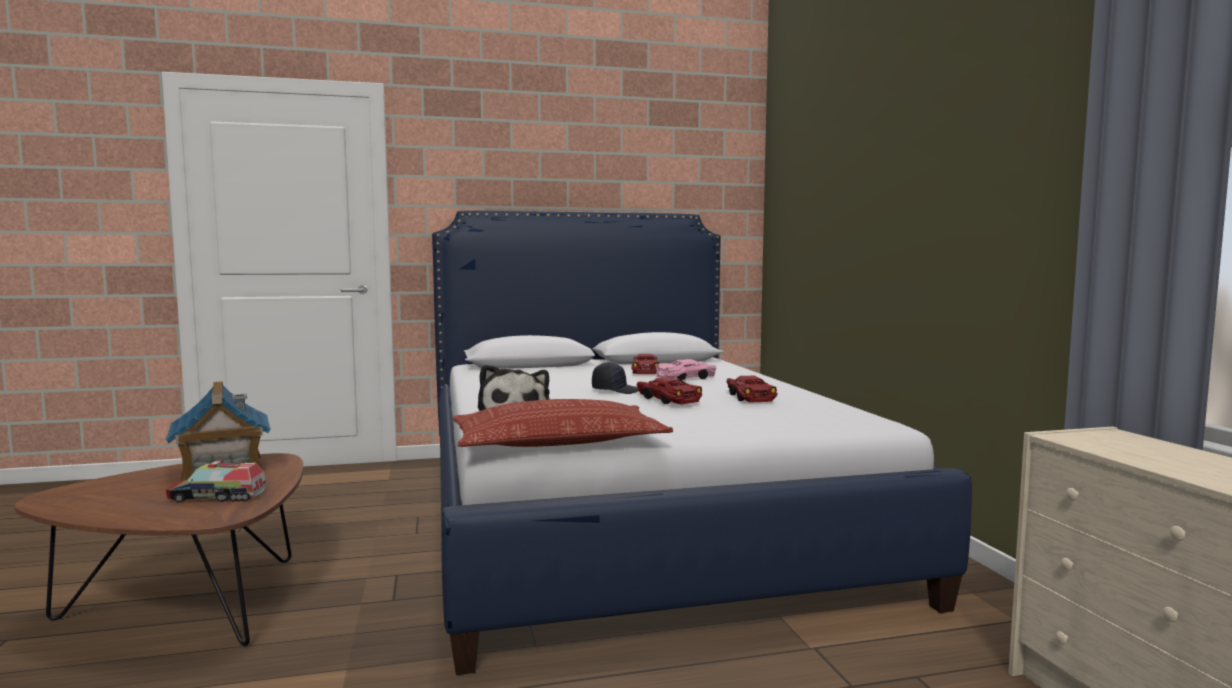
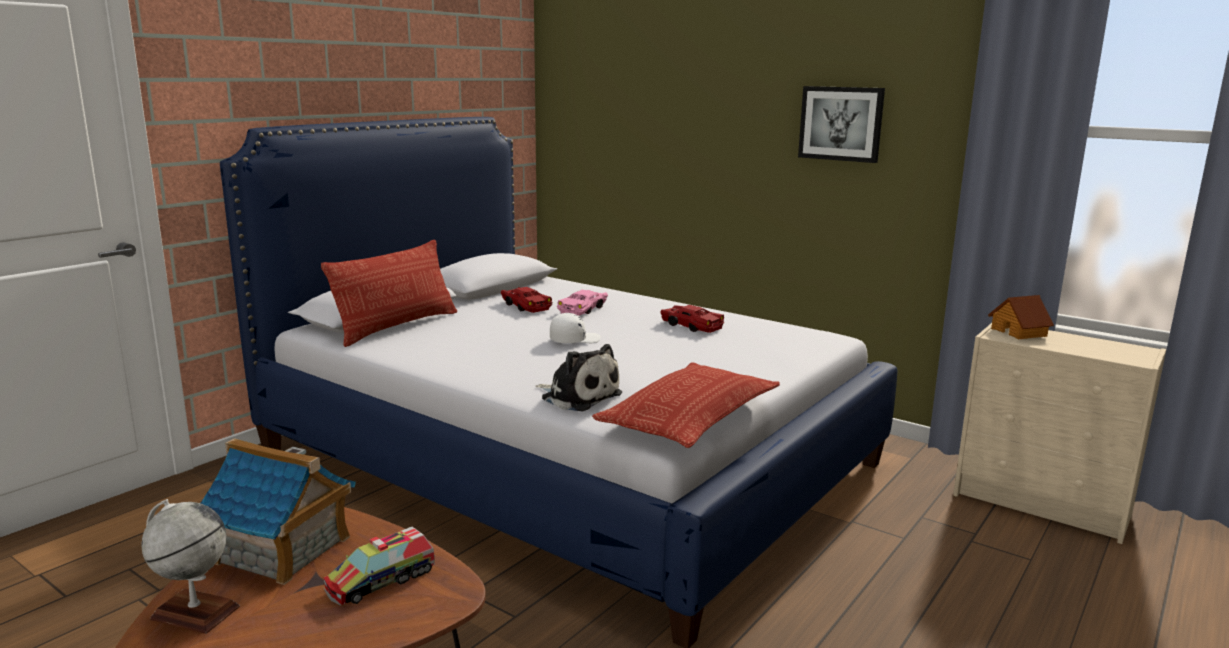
camera: 40 degrees left, 10 degrees up
(120, 482) = (195, 613): none -> globe
(521, 369) = (396, 327): none -> pillow
(616, 390) = (574, 340): black cap -> white cap
(667, 399) = (644, 343): red toy car -> none
(974, 181) = (841, 123): none -> picture
(1113, 438) = (1019, 332): none -> toy house

